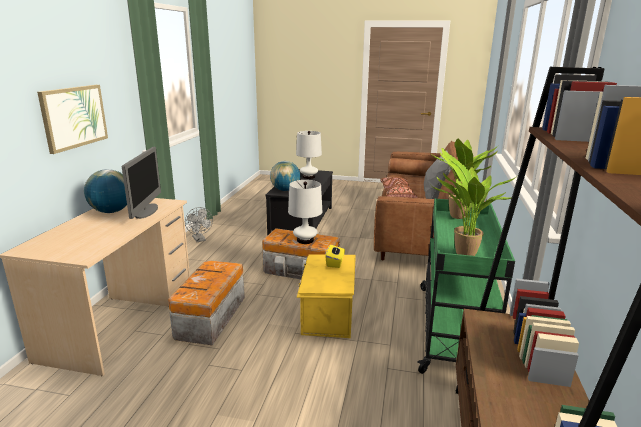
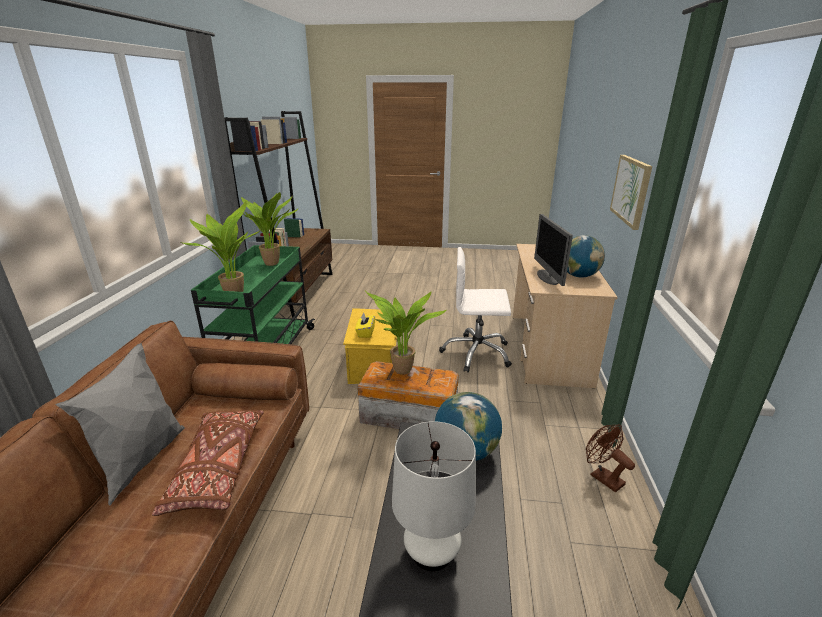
camera: 175 degrees right, 5 degrees up
(200, 240) = (602, 477): grey fan -> brown fan
(209, 318) = (476, 353): storage box -> white office chair
(305, 240) = (402, 372): white table lamp -> potted plant

